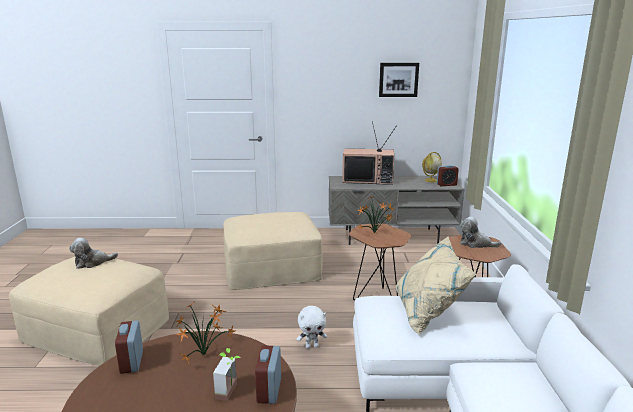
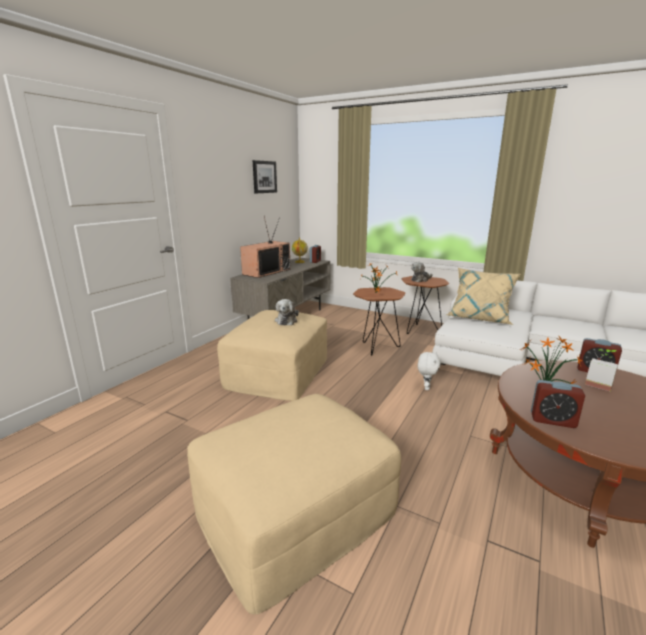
camera: 60 degrees left, 0 degrees up
(92, 263) = (271, 425): plush toy -> plush toy (286, 321)

